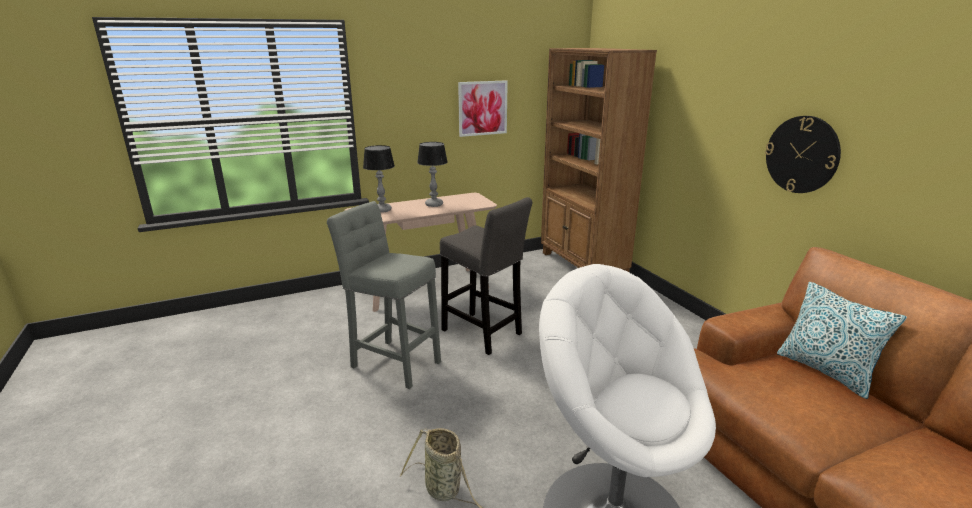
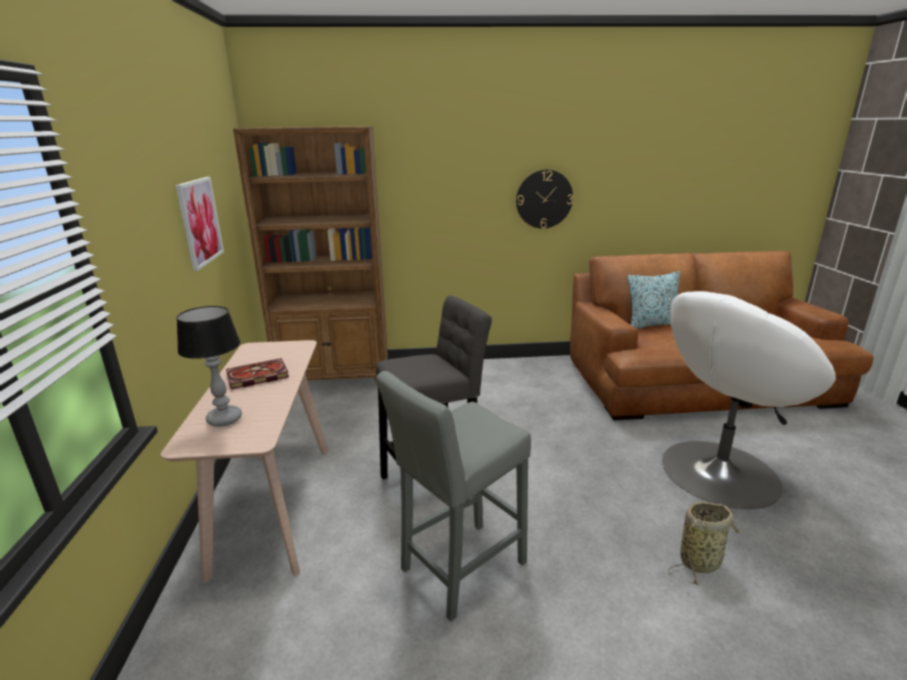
camera: 70 degrees left, 0 degrees up
(433, 204) = (256, 376): table lamp -> book

